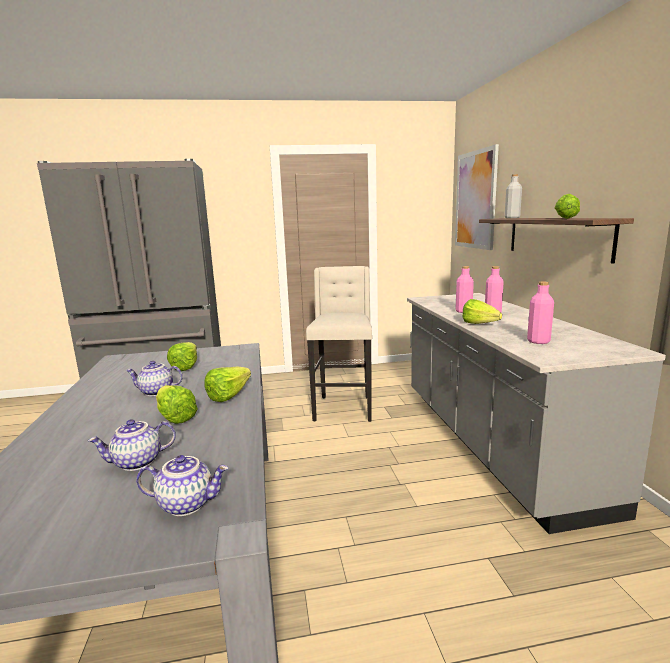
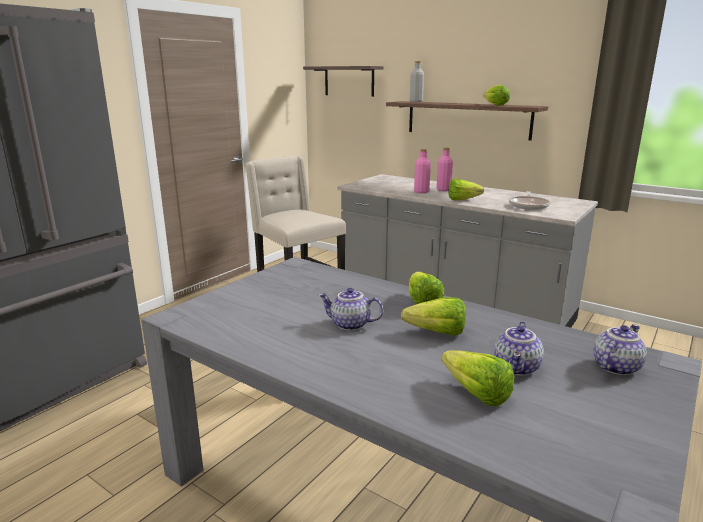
camera: 45 degrees left, 5 degrees up
(156, 392) = (349, 325): teapot -> teapot turned 60 degrees clockwise
(188, 365) = (295, 295): lettuce -> lettuce (472, 391)
(475, 200) = (349, 81): picture -> shelf
(538, 341) = (528, 205): pink bottle -> frying pan

